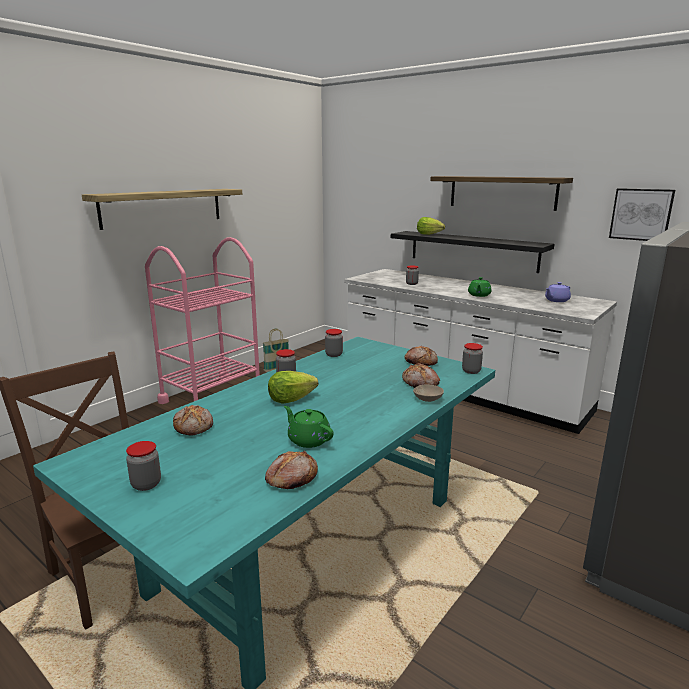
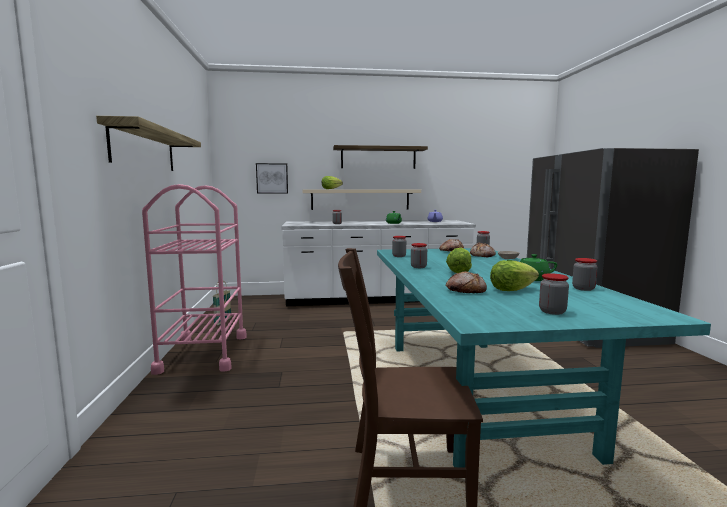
camera: 45 degrees left, 10 degrees down
(228, 444) = (511, 290): none -> lettuce
(291, 478) = (583, 289): bread -> jar
(472, 251) = (360, 199): black shelf -> beige shelf
(641, 214) = (461, 168): picture -> picture (272, 178)

